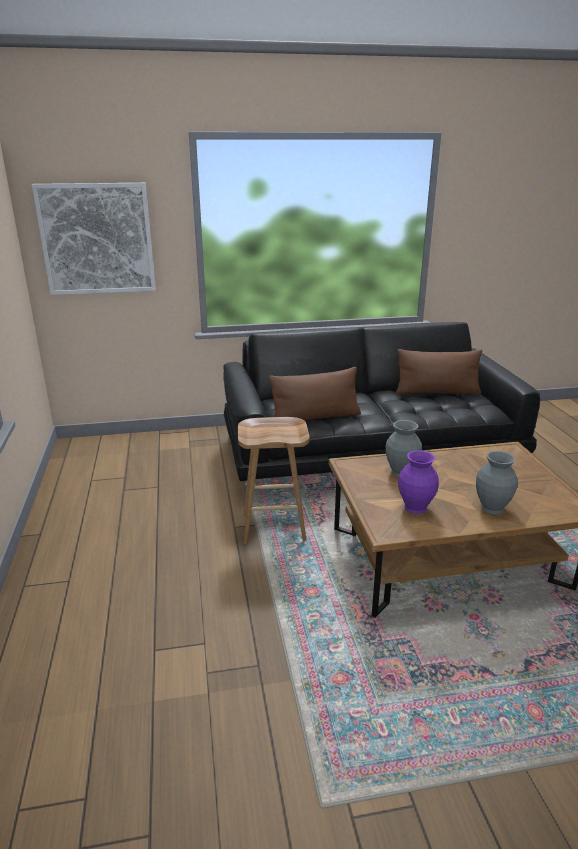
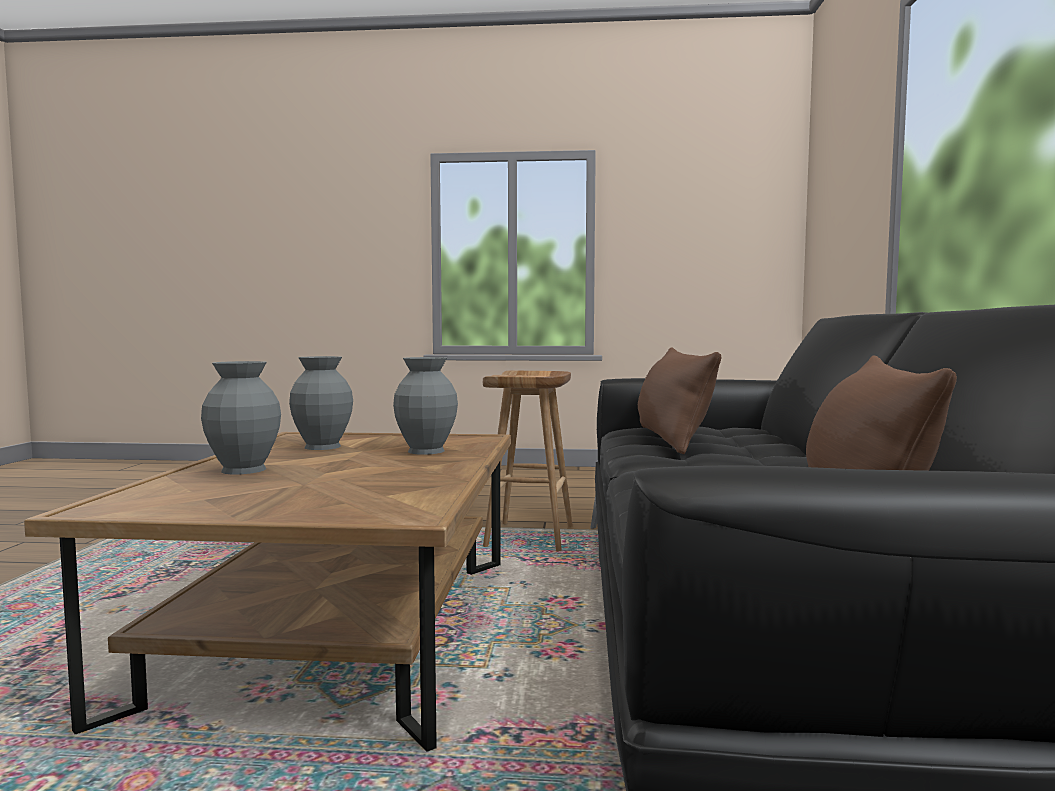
camera: 105 degrees right, 20 degrees down
(97, 239) = (835, 200): picture -> none
(414, 507) = (323, 446): purple vase -> grey vase

